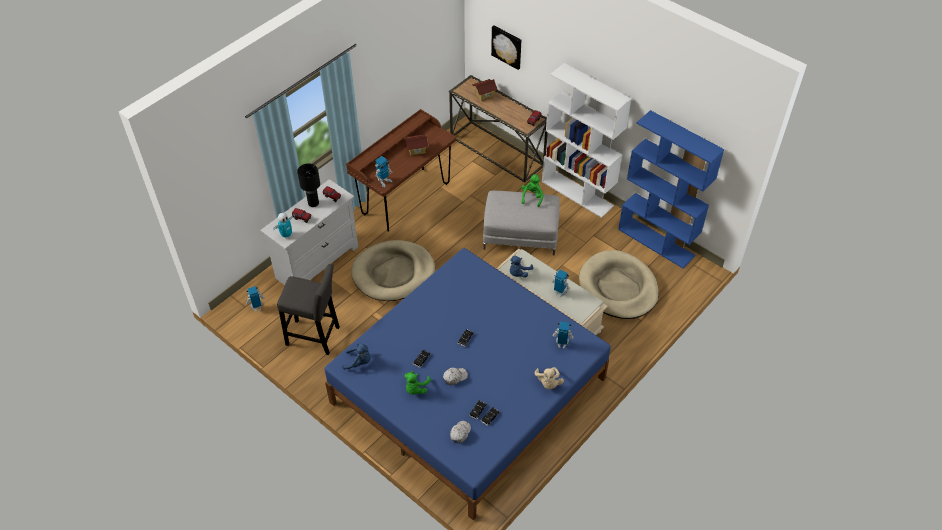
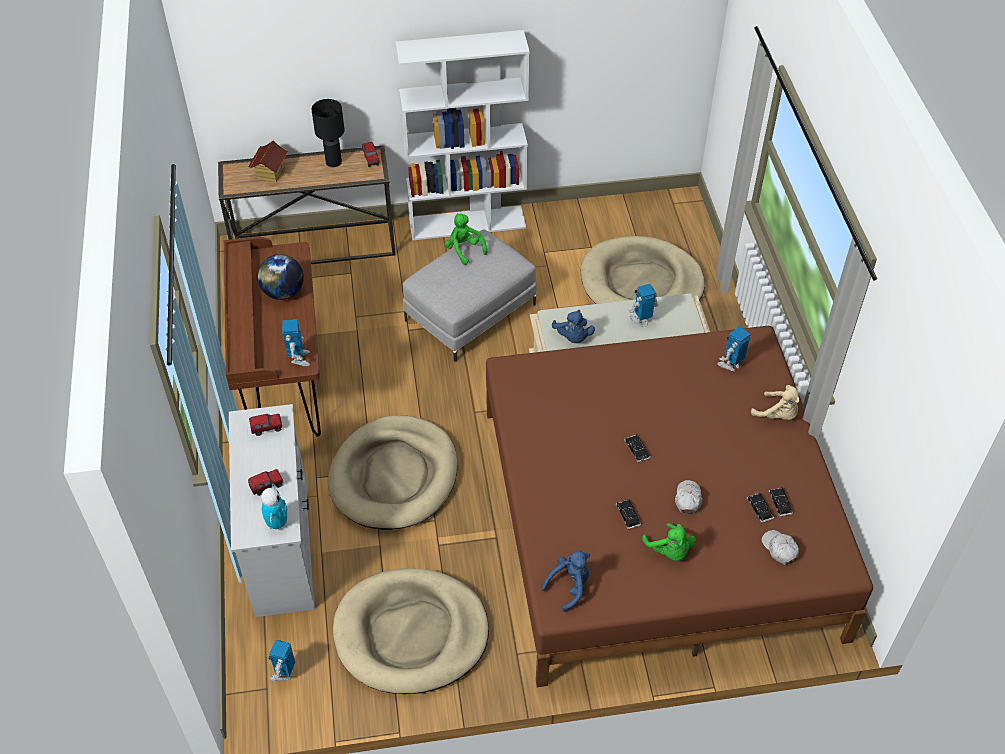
camera: 50 degrees left, 0 degrees up
(313, 203) = (253, 456): black table lamp -> black table lamp (334, 162)
(315, 337) = (411, 634): grey stool -> beige dog bed
(416, 150) = (283, 292): toy house -> globe
(468, 390) = (656, 520): blue bed -> brown bed
(507, 46) = (279, 76): picture -> none
(656, 242) = (611, 209): blue bookcase -> none

